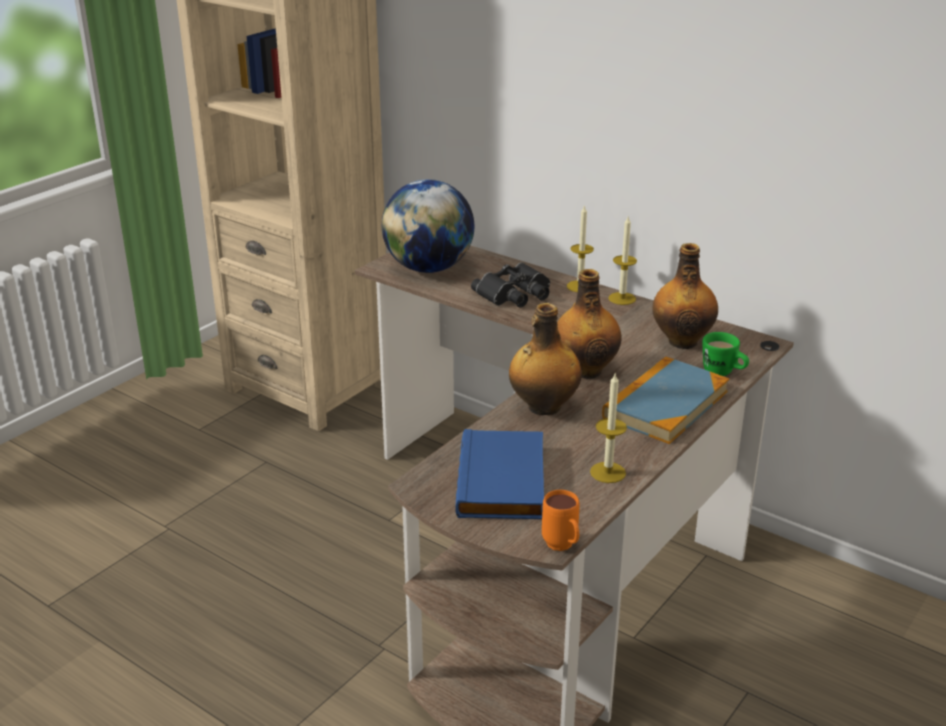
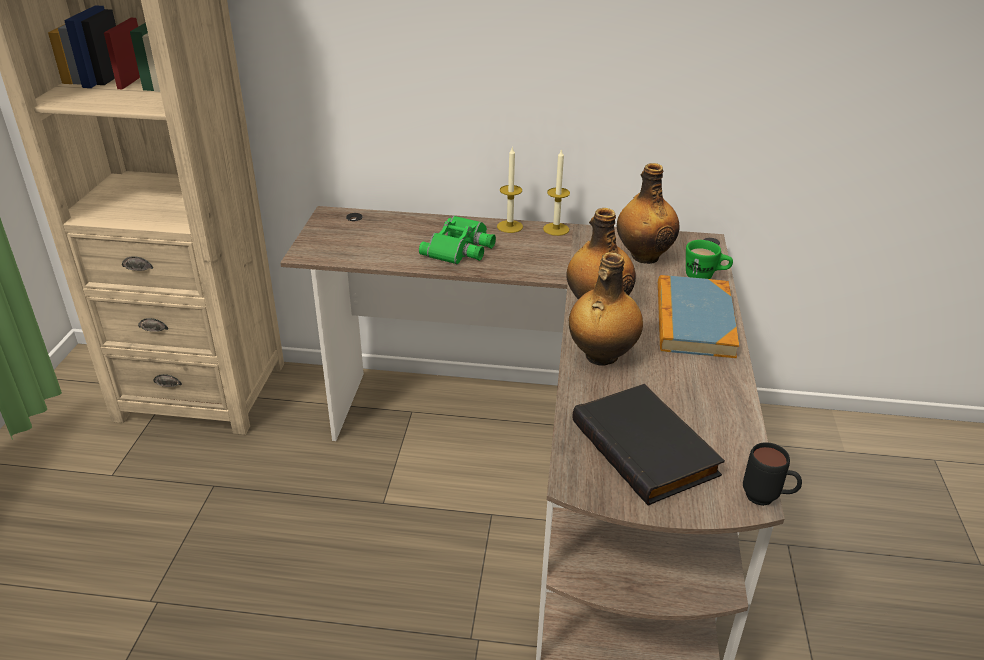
camera: 30 degrees left, 5 degrees up
(428, 268) = (354, 242): globe -> none
(504, 481) = (647, 448): blue book -> black book
(515, 294) = (461, 248): black binoculars -> green binoculars
(563, 548) = (767, 499): orange mug -> black mug
(608, 472) = (720, 404): candle -> none

